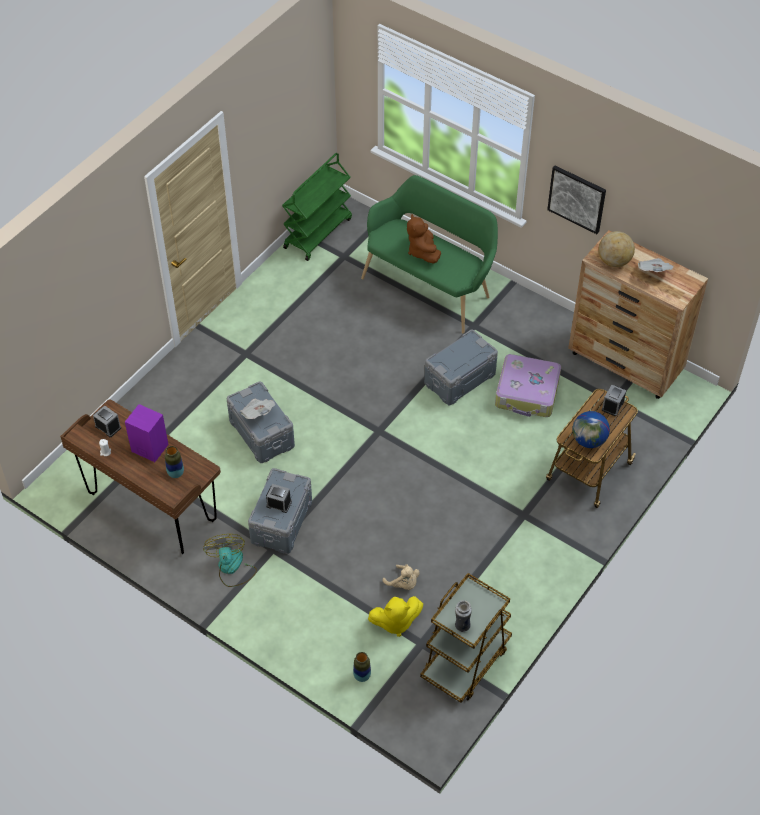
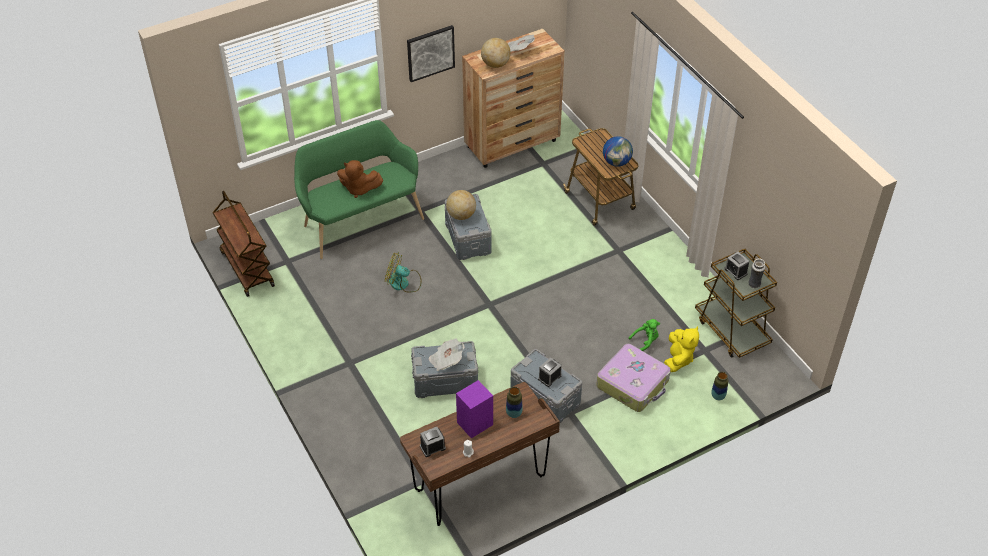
camera: 65 degrees left, 5 degrees down
(232, 568) = (574, 446): fan -> fan (403, 283)
(318, 232) = (246, 268): green cart -> brown cart
(403, 584) = (645, 341): beige plush toy -> green plush toy
(458, 351) = (461, 215): none -> globe
(527, 393) = (506, 205): suitcase -> suitcase (633, 384)
(613, 406) = (592, 138): alarm clock -> alarm clock (735, 271)

